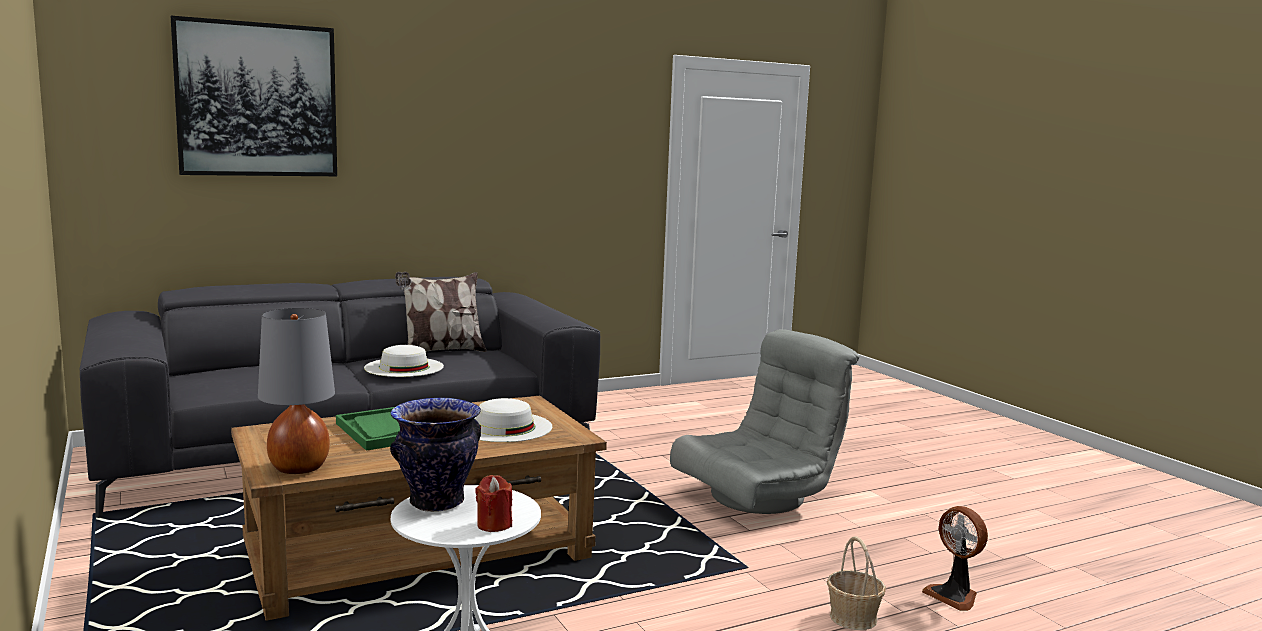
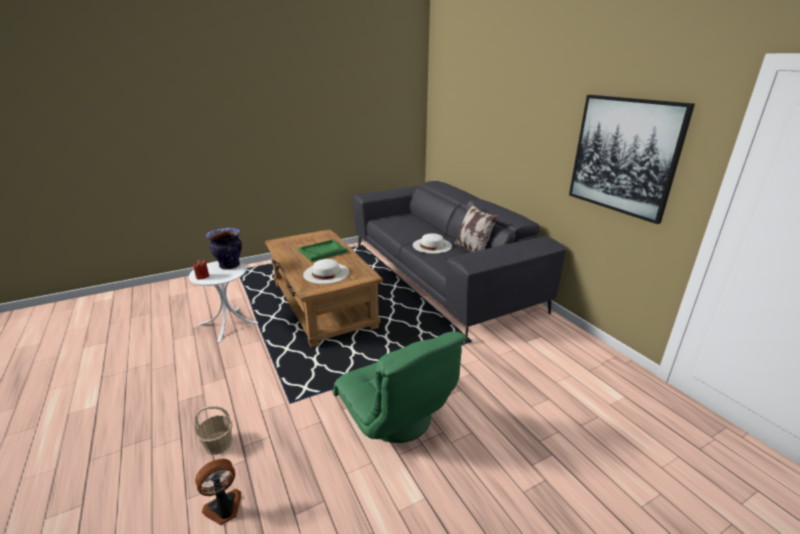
camera: 90 degrees right, 15 degrees up
(257, 100) = (474, 97): picture -> picture (624, 156)
(298, 468) = (282, 243): grey table lamp -> none
(758, 498) = (396, 418): grey armchair -> green armchair

